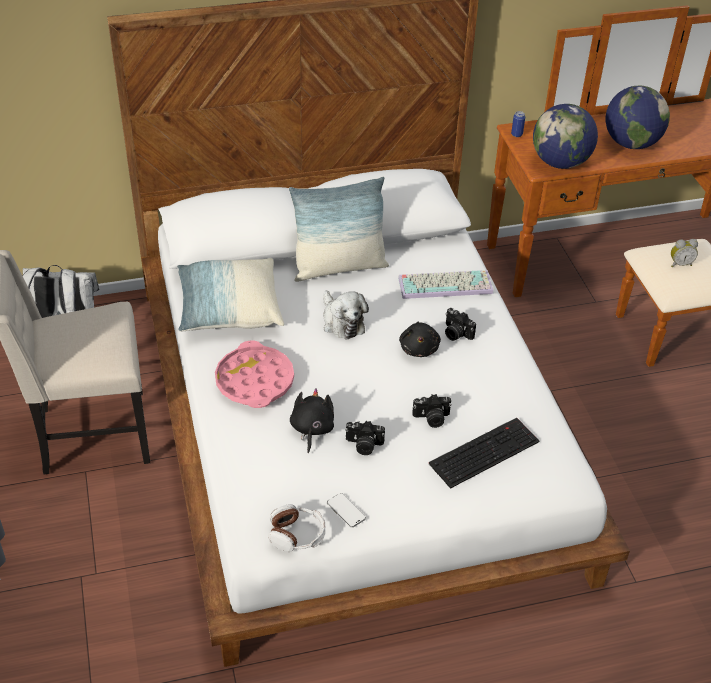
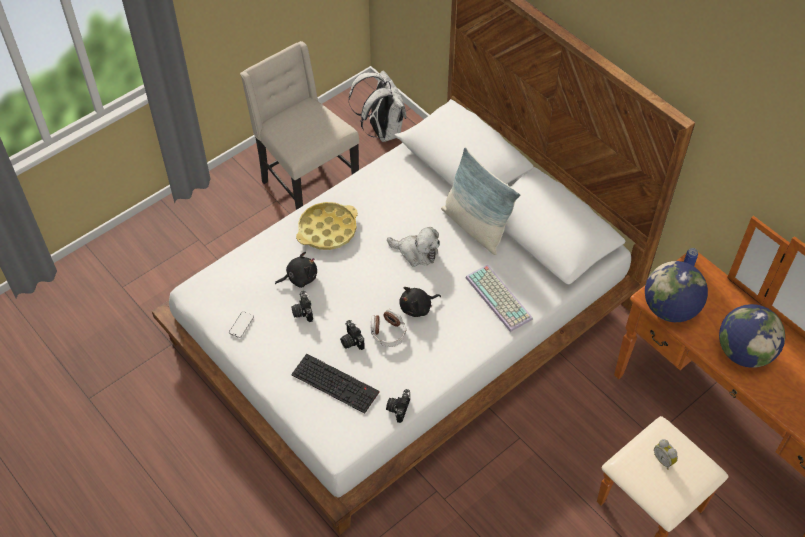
camera: 65 degrees right, 10 degrees up
(229, 309) = (388, 186): pillow -> none
(254, 381) = (327, 230): pink tray -> yellow tray
(297, 535) = (209, 308): headphones -> headphones (388, 333)
(342, 322) = (416, 252): plush toy -> plush toy turned 105 degrees counterclockwise
(456, 333) = (448, 324): camera -> camera (398, 408)

